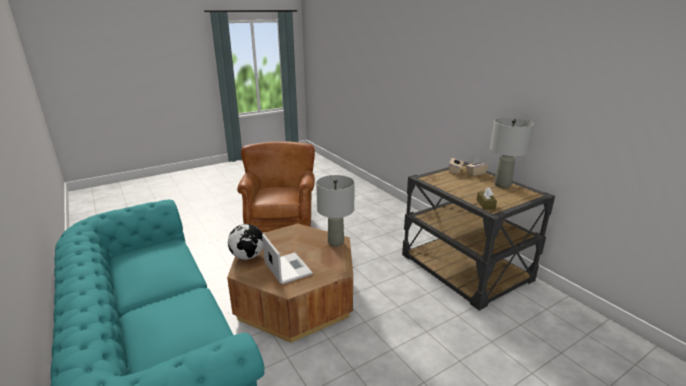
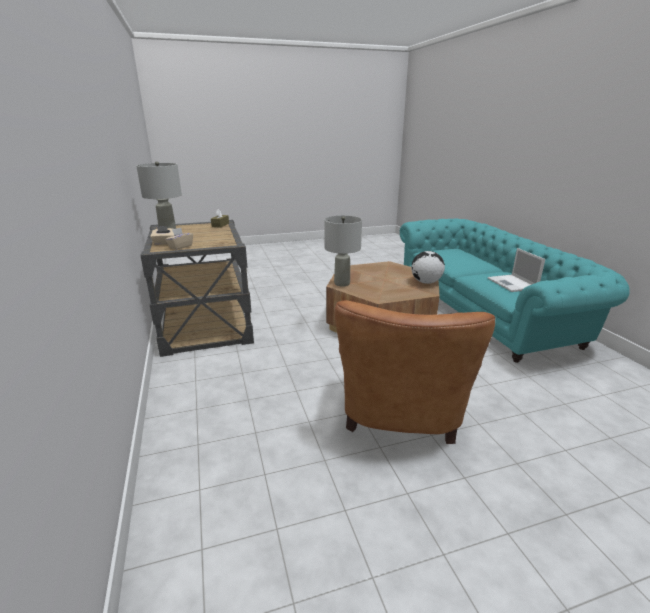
camera: 165 degrees left, 0 degrees up
(287, 268) = (389, 273): laptop -> laptop (513, 284)

